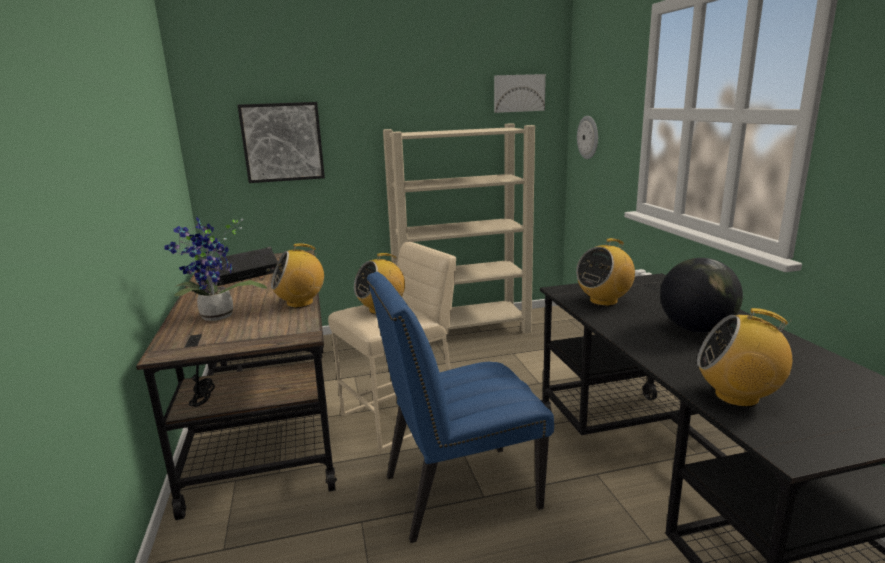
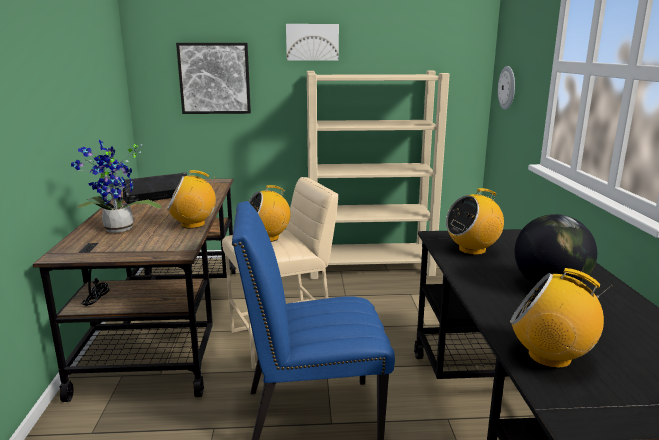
camera: 10 degrees right, 0 degrees up
(518, 93) = (443, 41): picture -> picture (312, 42)

